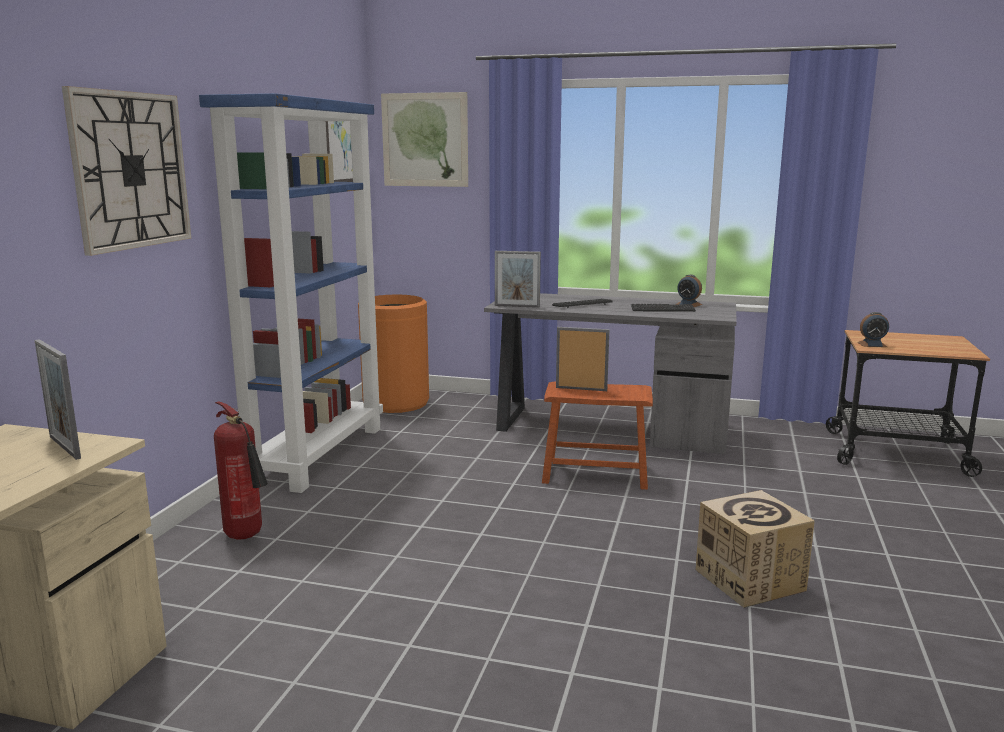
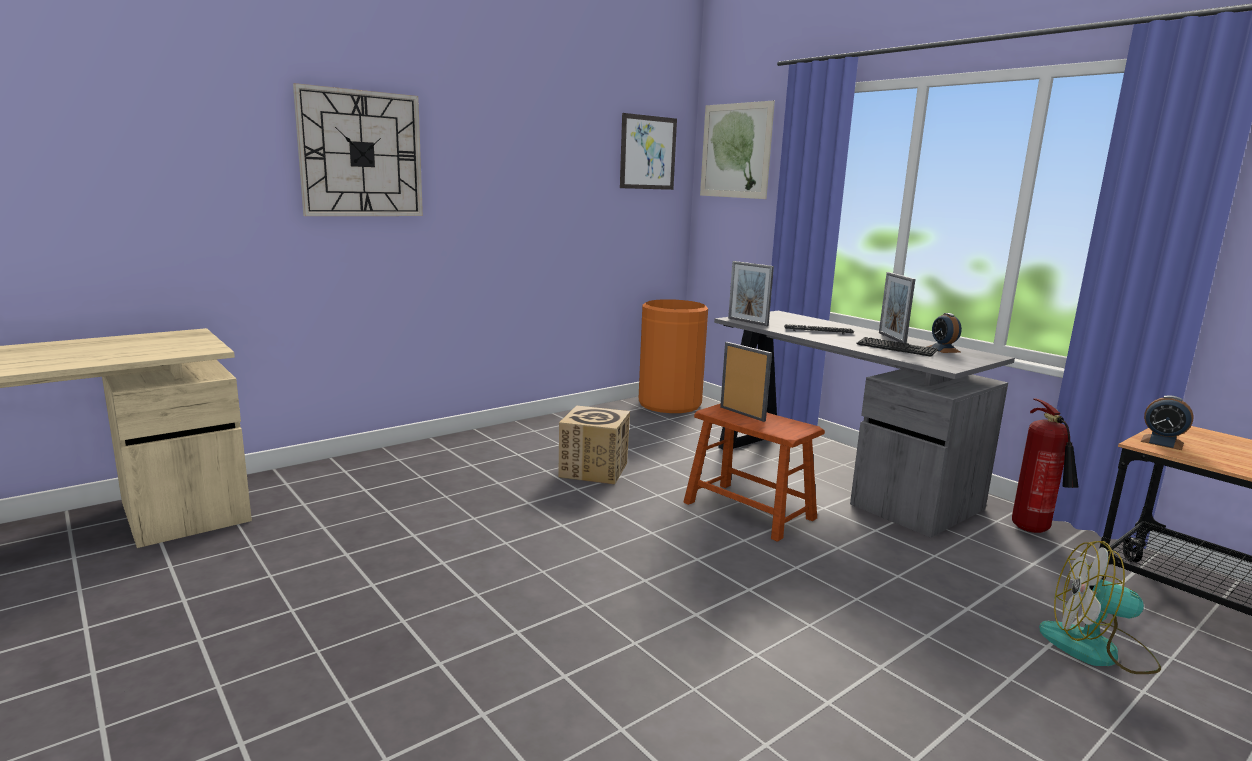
camera: 35 degrees right, 0 degrees up
(64, 447) = (188, 346): picture frame -> picture frame (891, 338)
(247, 536) = (407, 469): fire extinguisher -> fire extinguisher (1034, 531)
(318, 454) = (546, 427): blue bookcase -> none
(749, 580) = (738, 665): cardboard box -> cardboard box (594, 470)
(886, 491) = (1097, 649): none -> fan

